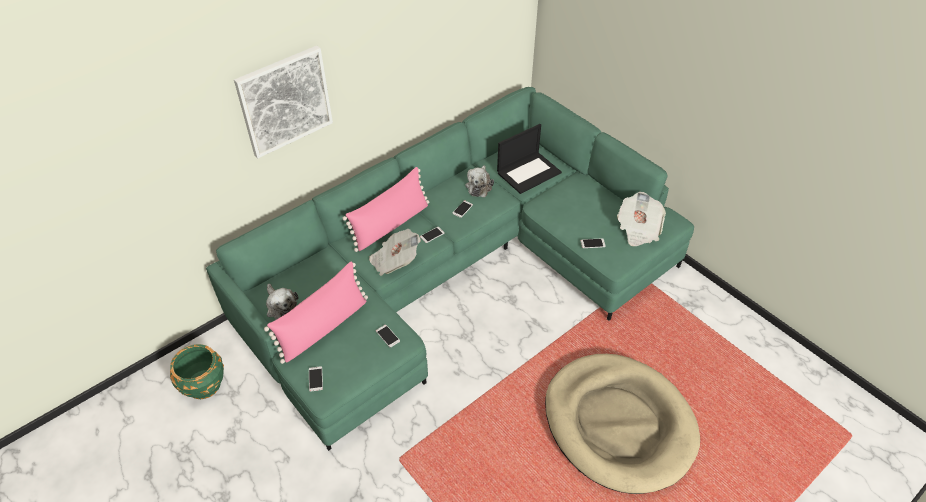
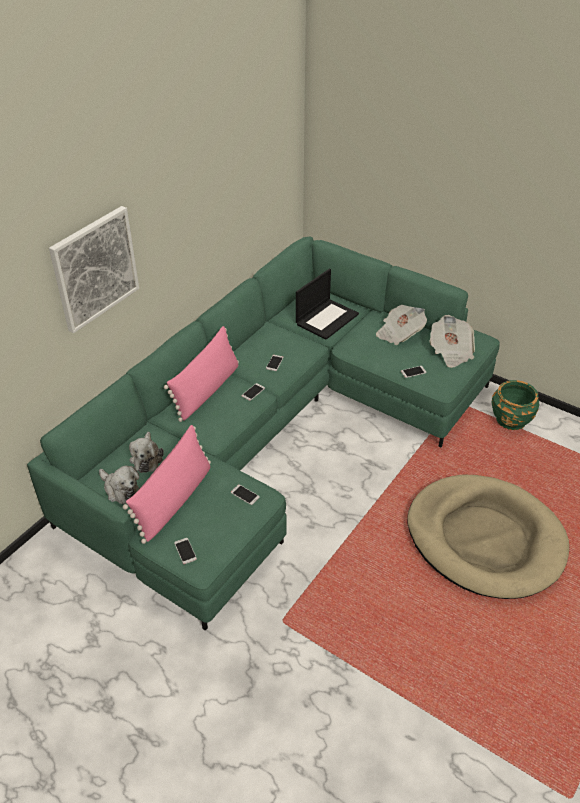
camera: 15 degrees left, 5 degrees down
(204, 385) = (43, 596): green planter -> green planter (510, 420)
(395, 261) = (224, 423): newspaper -> newspaper (399, 333)
(479, 186) = (283, 339): plush toy -> plush toy (146, 458)

